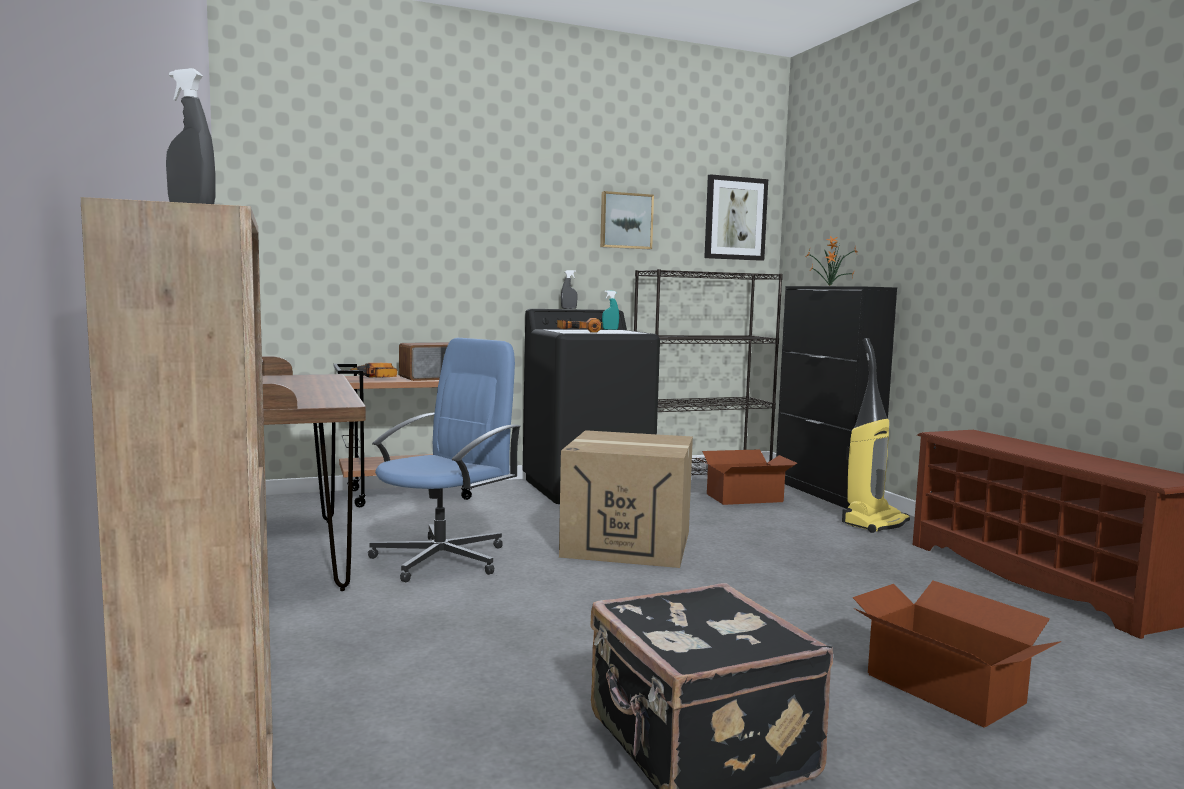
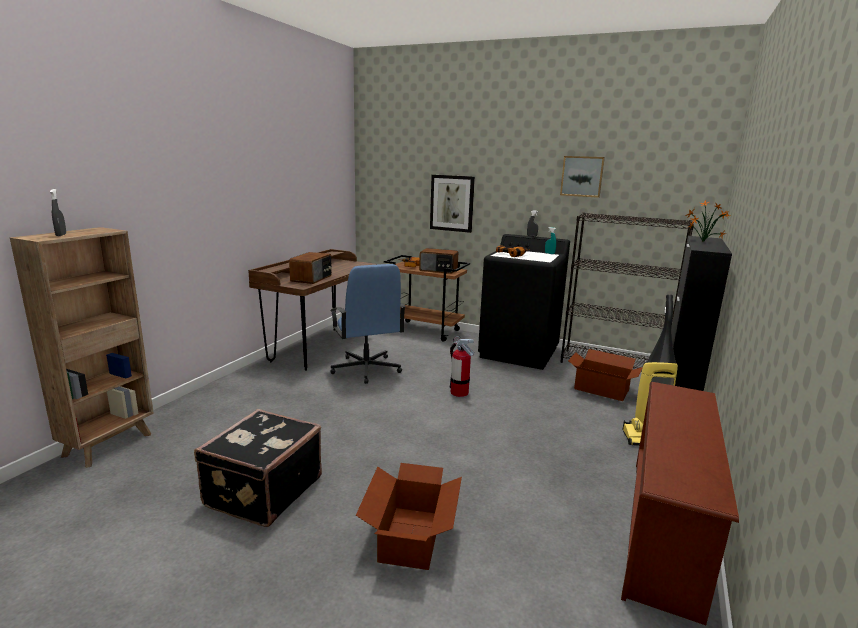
camera: 45 degrees right, 10 degrees up
(317, 395) = (312, 278): none -> radio
(442, 558) = (366, 369): blue office chair -> blue office chair turned 75 degrees clockwise
(628, 544) = (459, 392): cardboard box -> fire extinguisher
(735, 218) = (682, 173): picture -> picture (452, 203)

